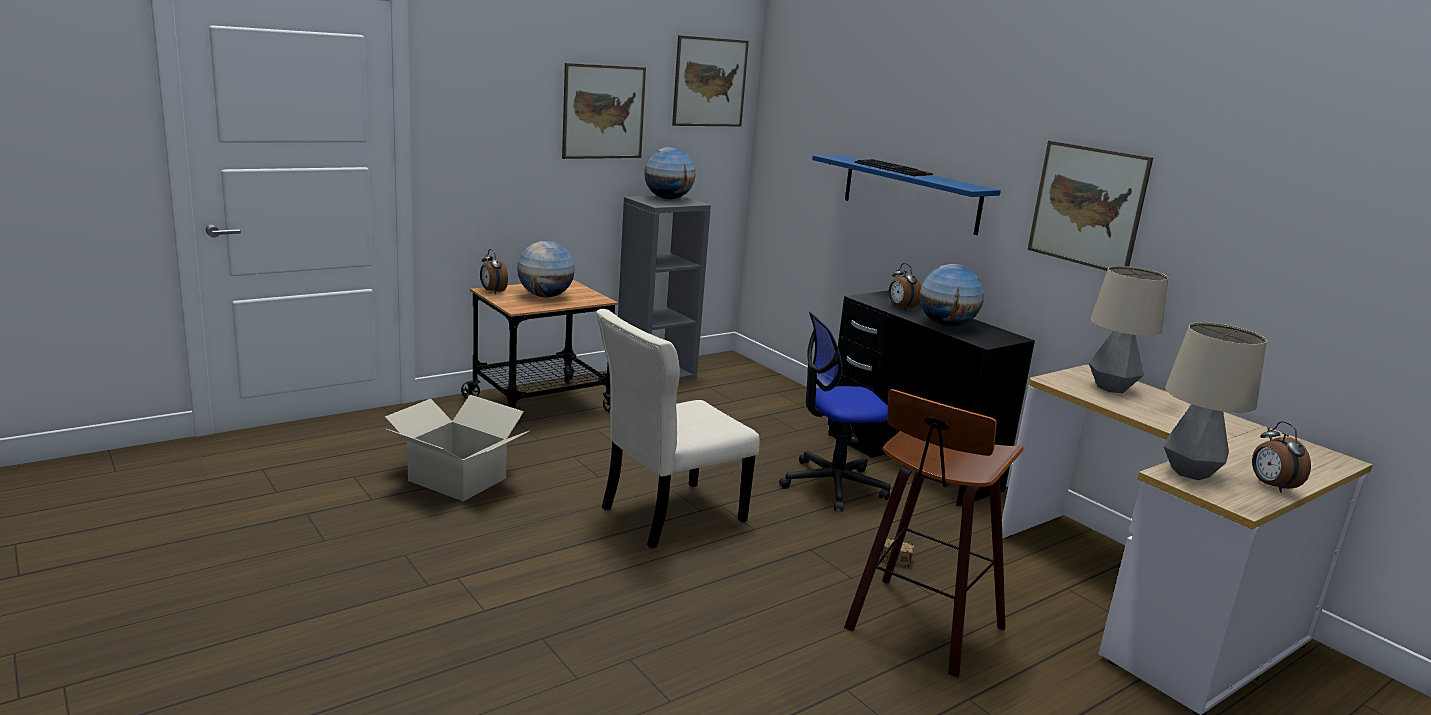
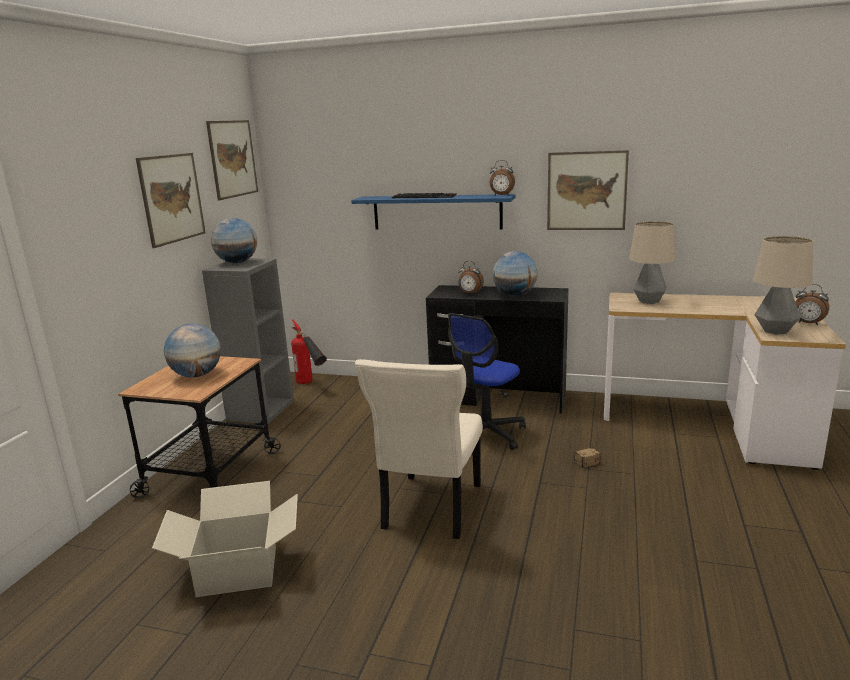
camera: 35 degrees left, 0 degrees up
(492, 291) = (144, 388): alarm clock -> alarm clock (501, 195)
(735, 371) = (311, 385): none -> fire extinguisher
(920, 629) = (663, 498): stool -> none

